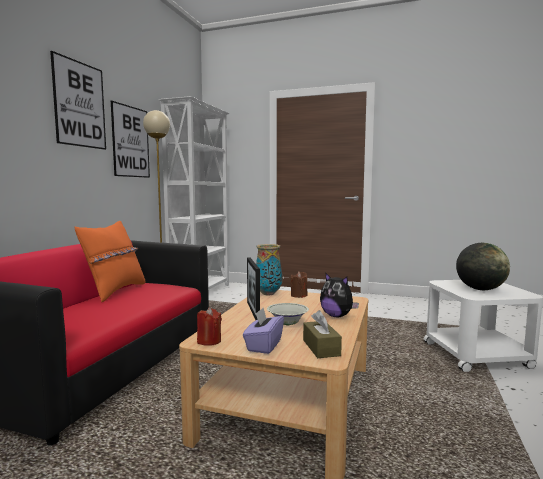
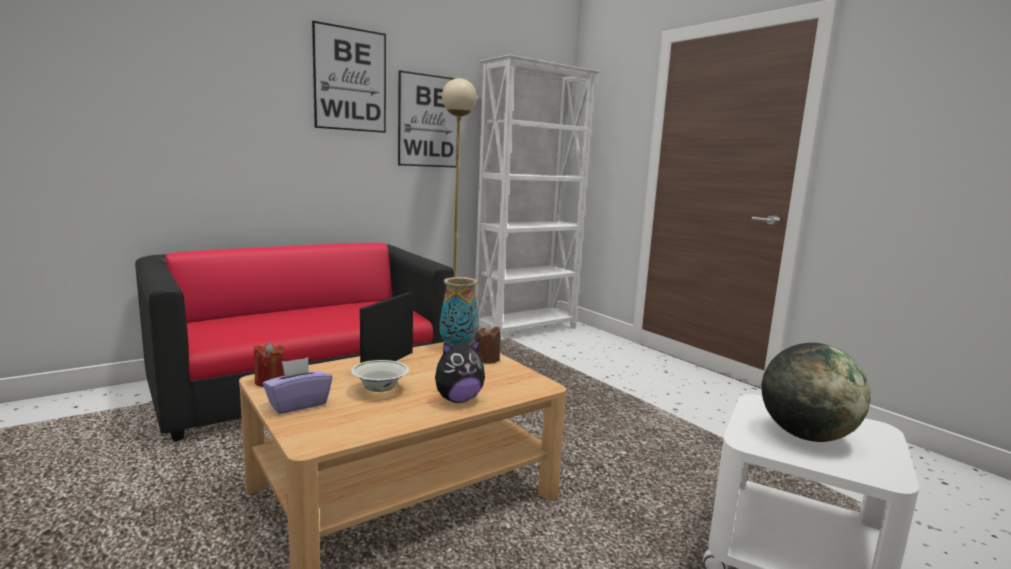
camera: 35 degrees right, 5 degrees up
(115, 291) = (341, 305): orange pillow -> none
(321, 348) = (338, 428): brown tissue box -> none
(337, 316) = (458, 399): plush toy -> plush toy turned 105 degrees counterclockwise

